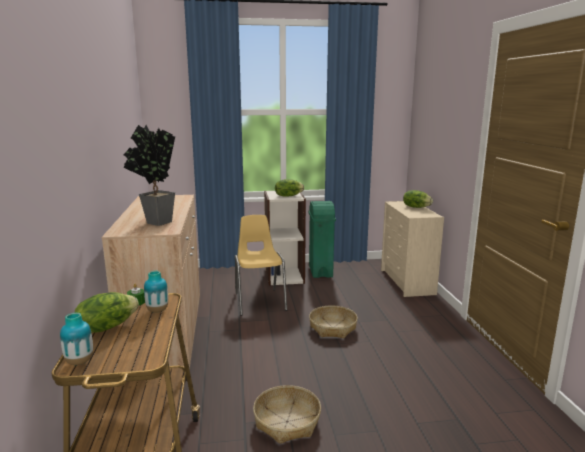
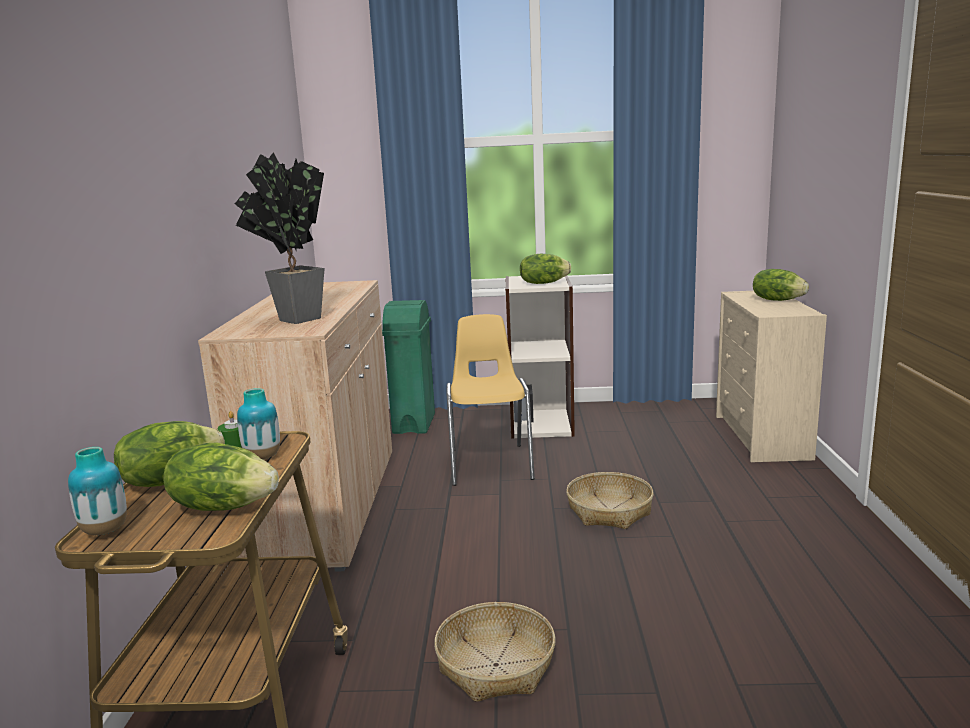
camera: 10 degrees right, 0 degrees up
(147, 343) = (223, 506): none -> lettuce
(320, 272) = (605, 418): green trash can -> green trash can (413, 424)

